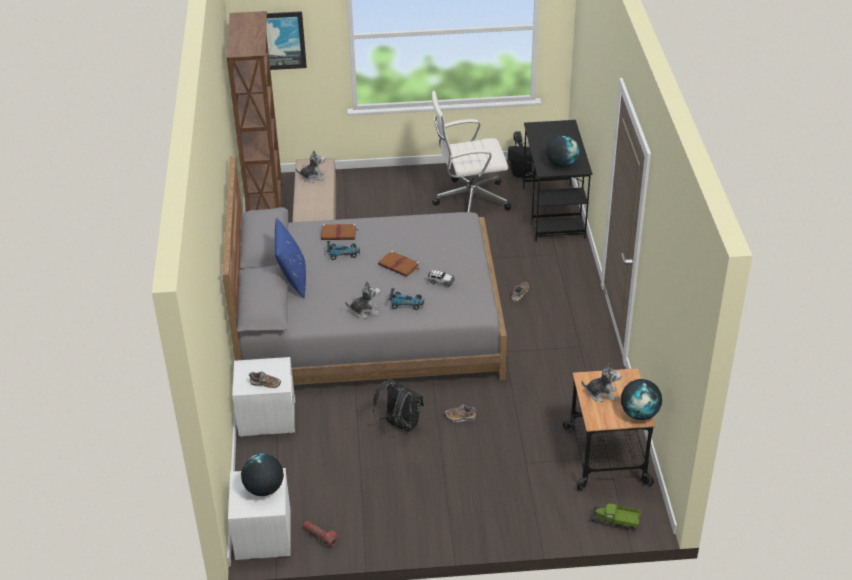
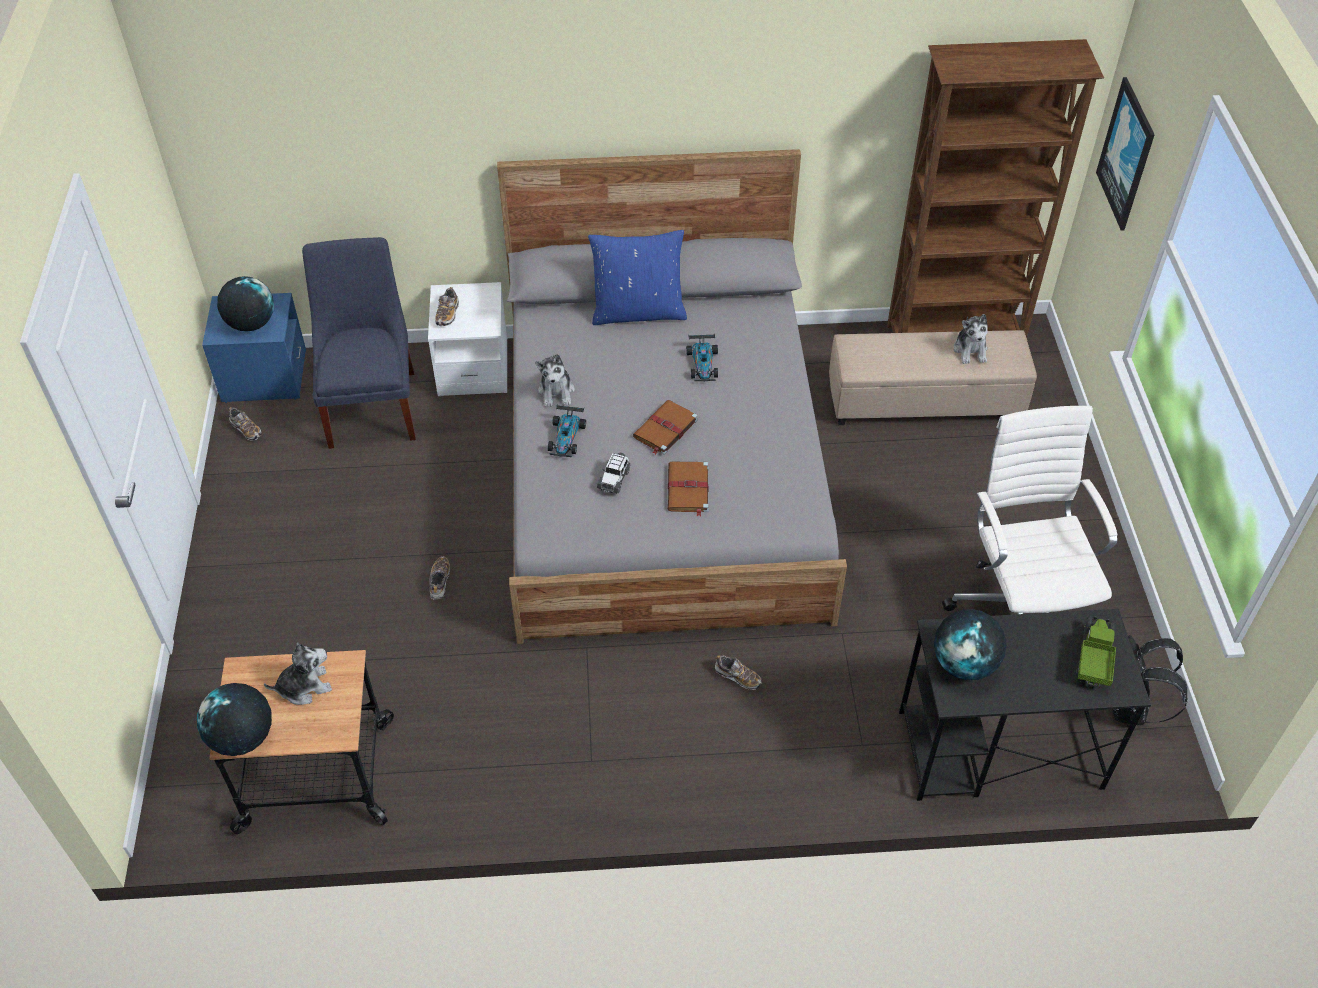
camera: 90 degrees right, 10 degrees up
(263, 535) = (264, 376): white nightstand -> blue nightstand
(299, 467) = (373, 404): none -> blue chair
(320, 536) = (246, 429): flashlight -> shoe
(339, 233) = (756, 358): brown book -> brown book (688, 489)
(400, 425) = (435, 509): black backpack -> none
(601, 393) = (304, 686): plush toy -> plush toy turned 120 degrees counterclockwise
(615, 522) = (177, 773): toy truck -> toy truck (1093, 658)

